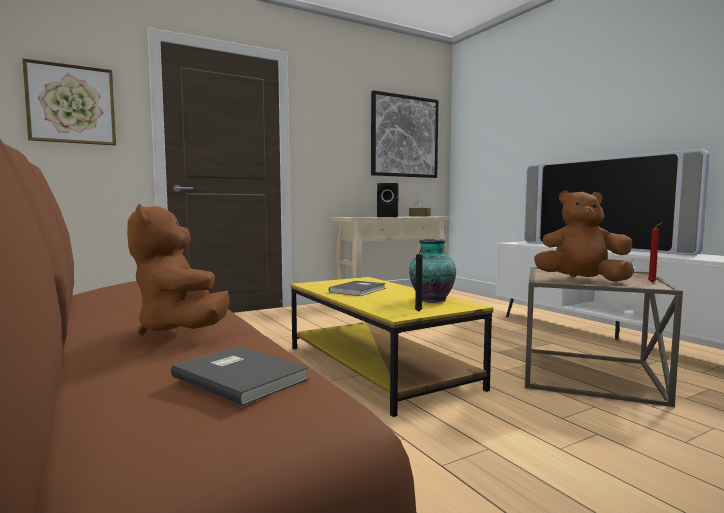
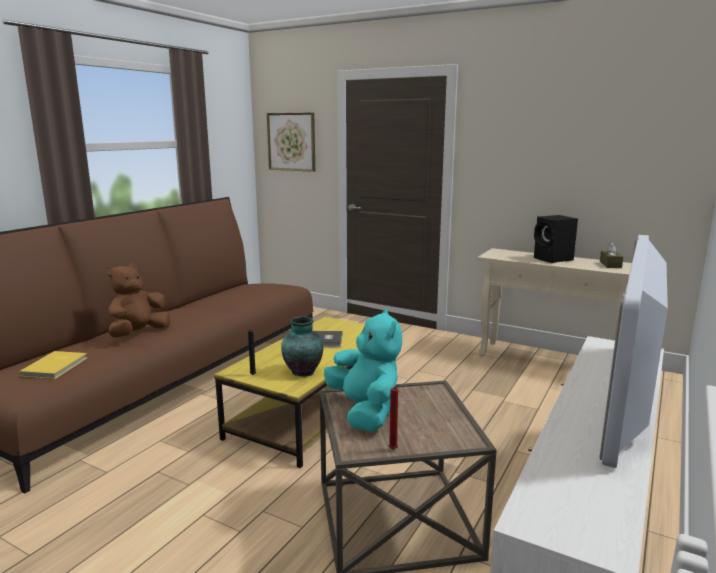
camera: 60 degrees right, 10 degrees up
(241, 376) = (57, 366): grey book -> yellow book
(404, 136) = (620, 148): picture -> none
(581, 280) = (365, 412): brown plush toy -> turquoise plush toy

